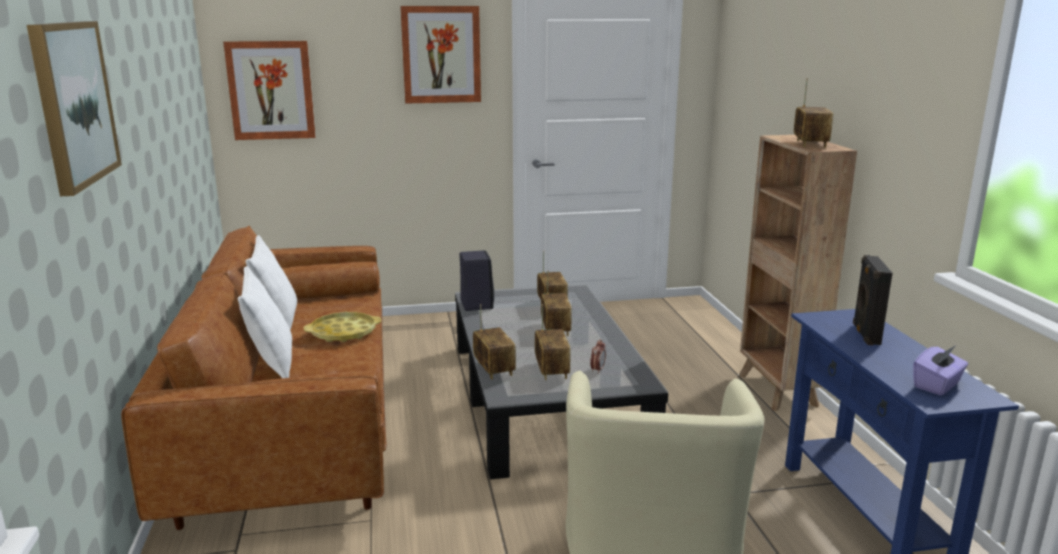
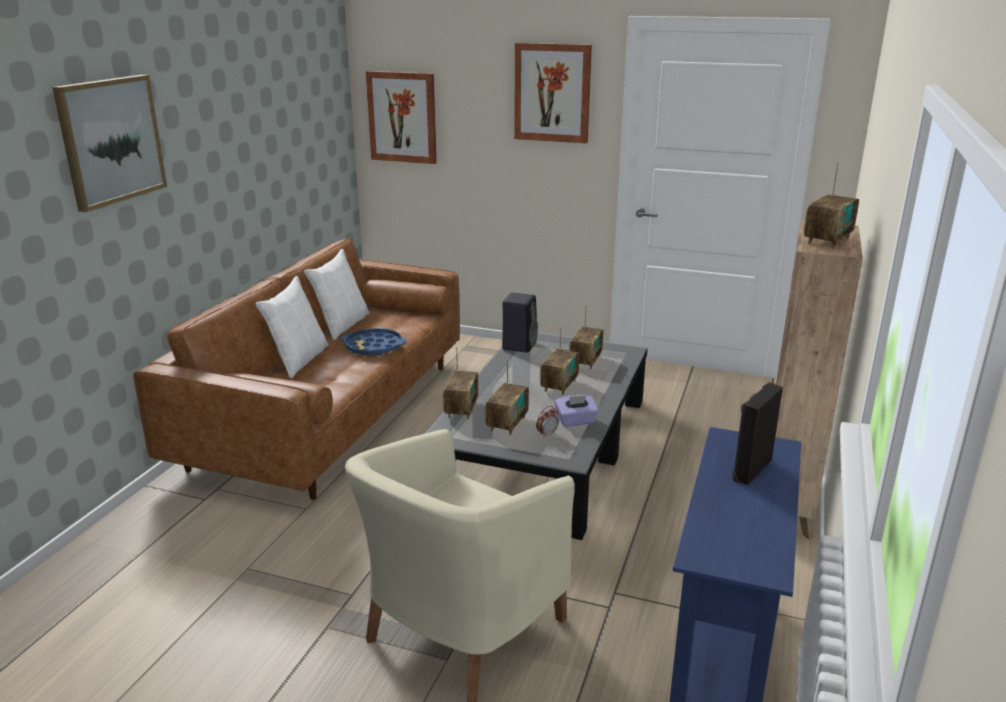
camera: 30 degrees right, 5 degrees up
(343, 332) = (374, 347): yellow tray -> blue tray
(937, 385) = (735, 543): purple tissue box -> purple tissue box (576, 421)

